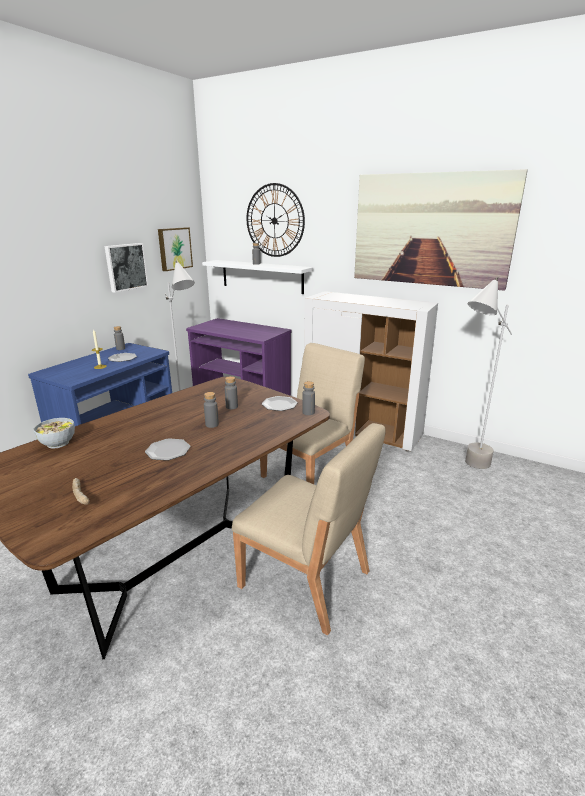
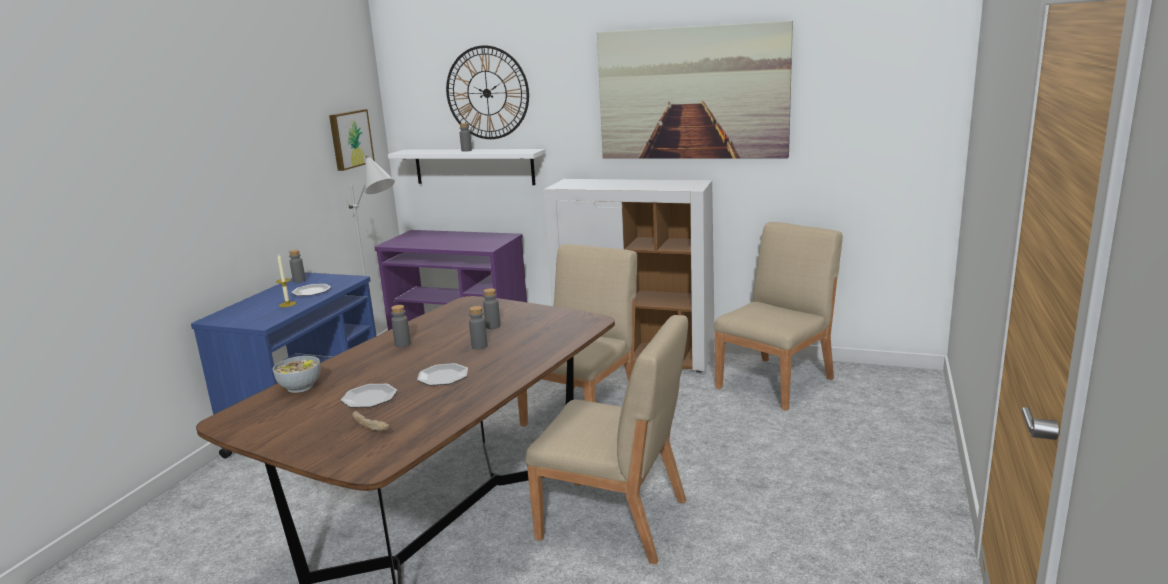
camera: 10 degrees left, 5 degrees down
(125, 267) = (294, 169): picture -> none
(280, 405) = (550, 317): plate -> plate (370, 398)
(308, 412) = (588, 321): grey bottle -> grey bottle (402, 344)
(467, 469) = (776, 382): grey floor lamp -> beige chair

